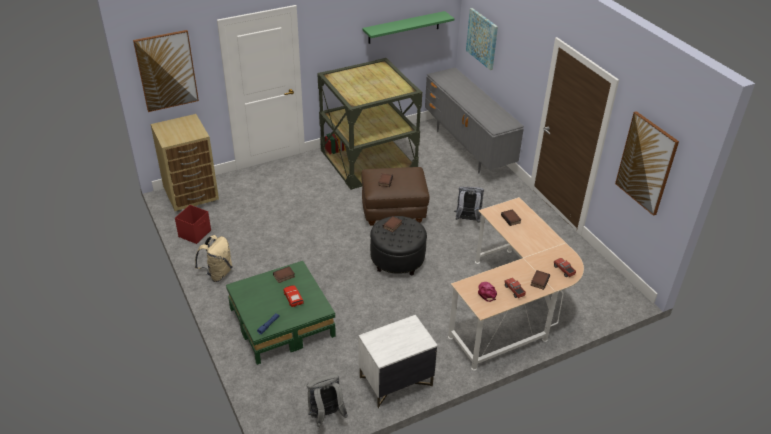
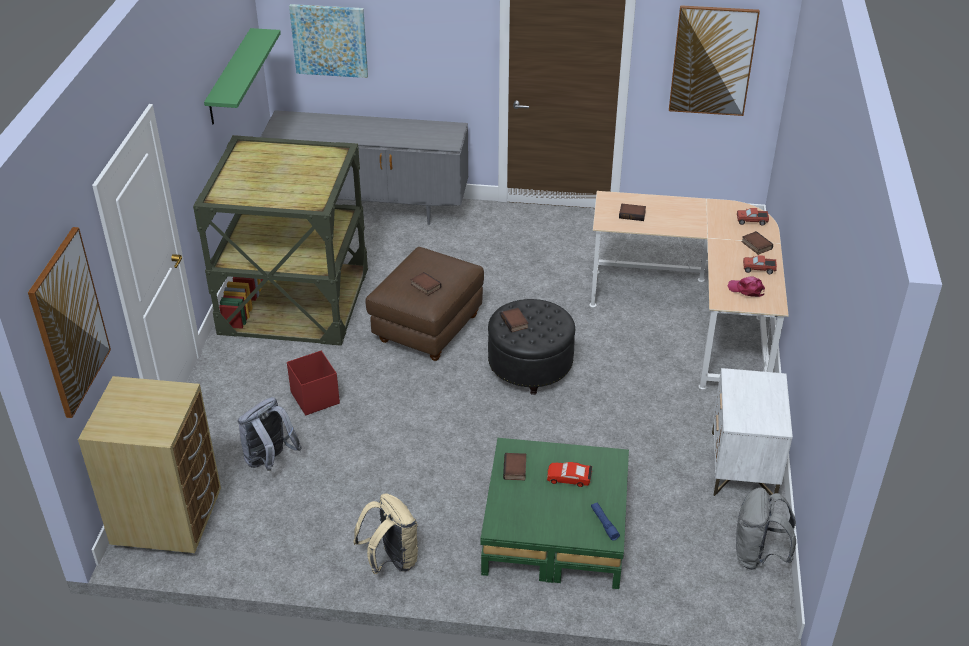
camera: 55 degrees left, 0 degrees up
(195, 233) = (269, 551): red storage box -> red storage box (315, 397)
(467, 220) = (509, 276): grey backpack -> grey backpack (270, 461)

